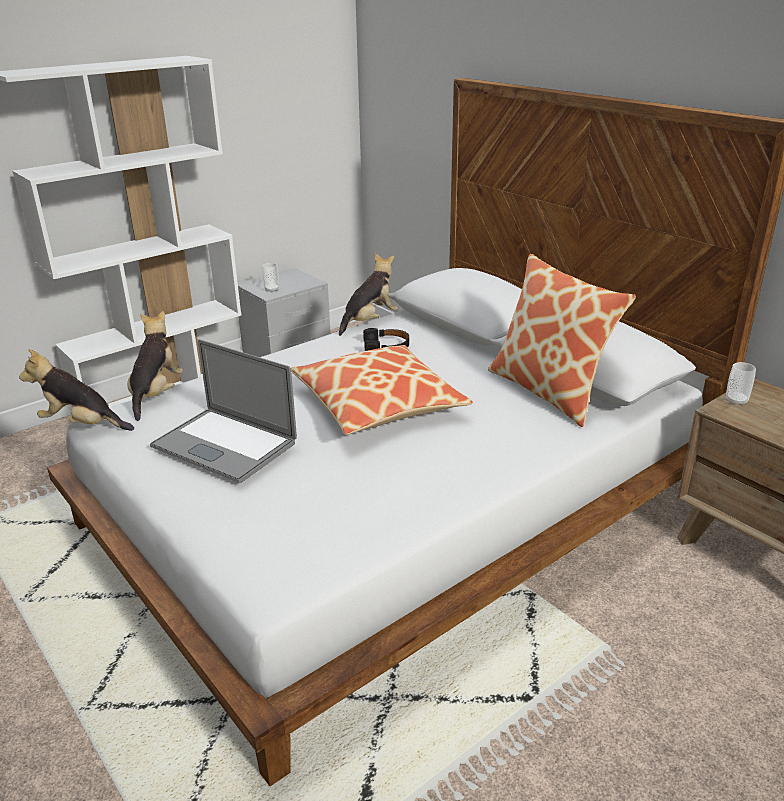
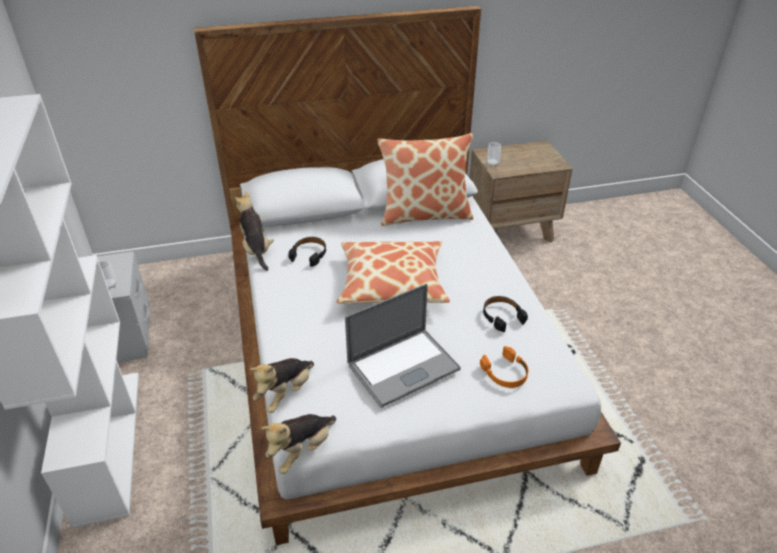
camera: 65 degrees left, 10 degrees up
(156, 394) = (285, 393): plush toy -> plush toy turned 90 degrees counterclockwise
(257, 524) = (505, 373): none -> orange headphones
(374, 497) = (502, 316): none -> black headphones

